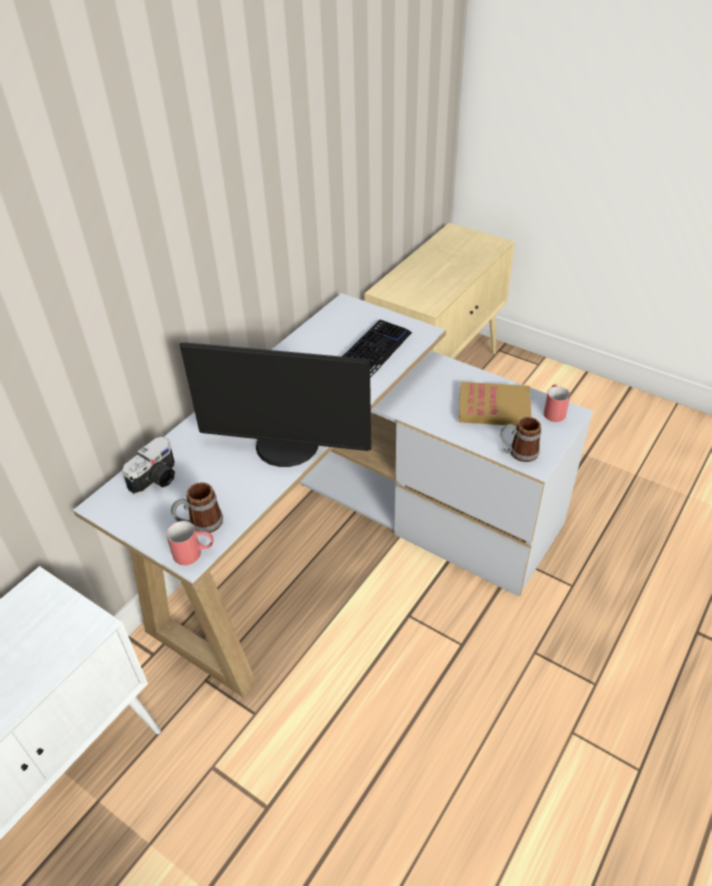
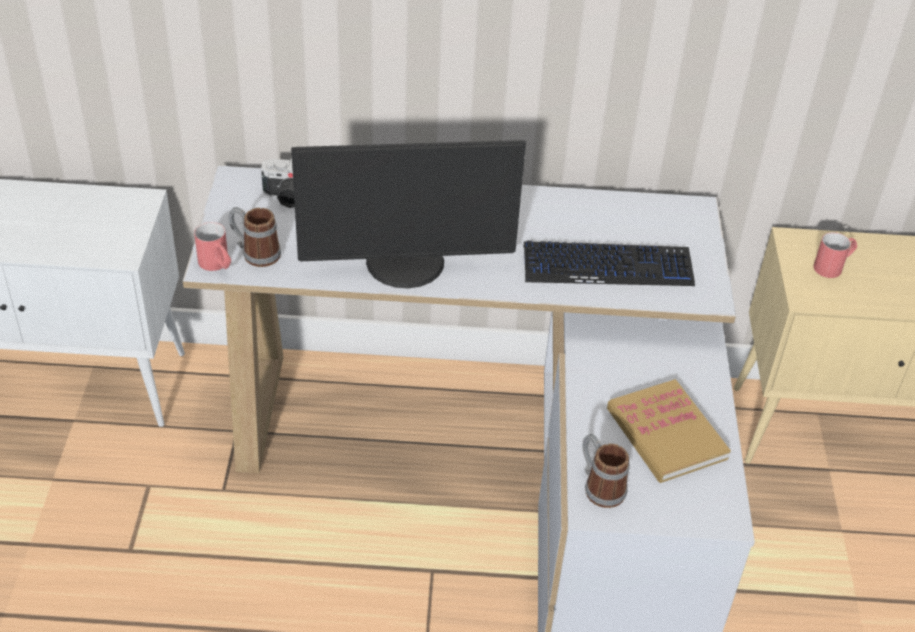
camera: 55 degrees right, 0 degrees up
(286, 447) = (406, 265): monitor -> monitor turned 75 degrees counterclockwise
(553, 411) = (714, 497): red mug -> red mug (833, 266)

